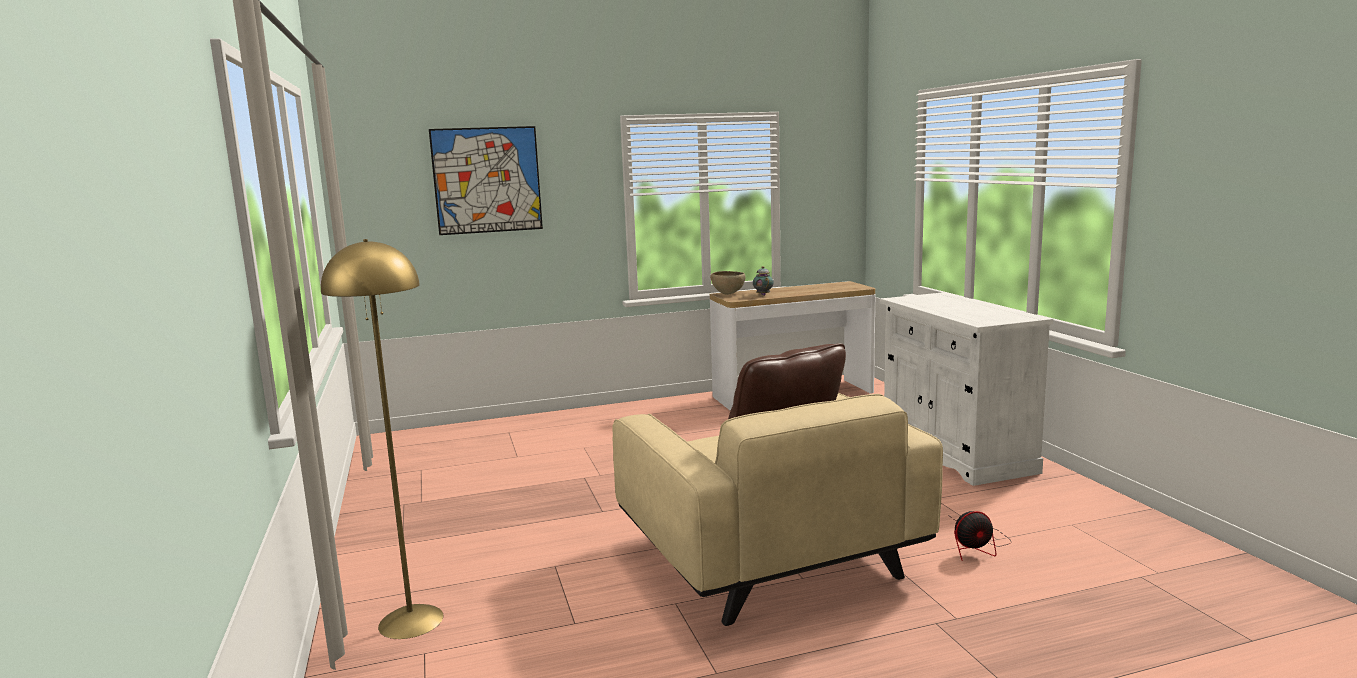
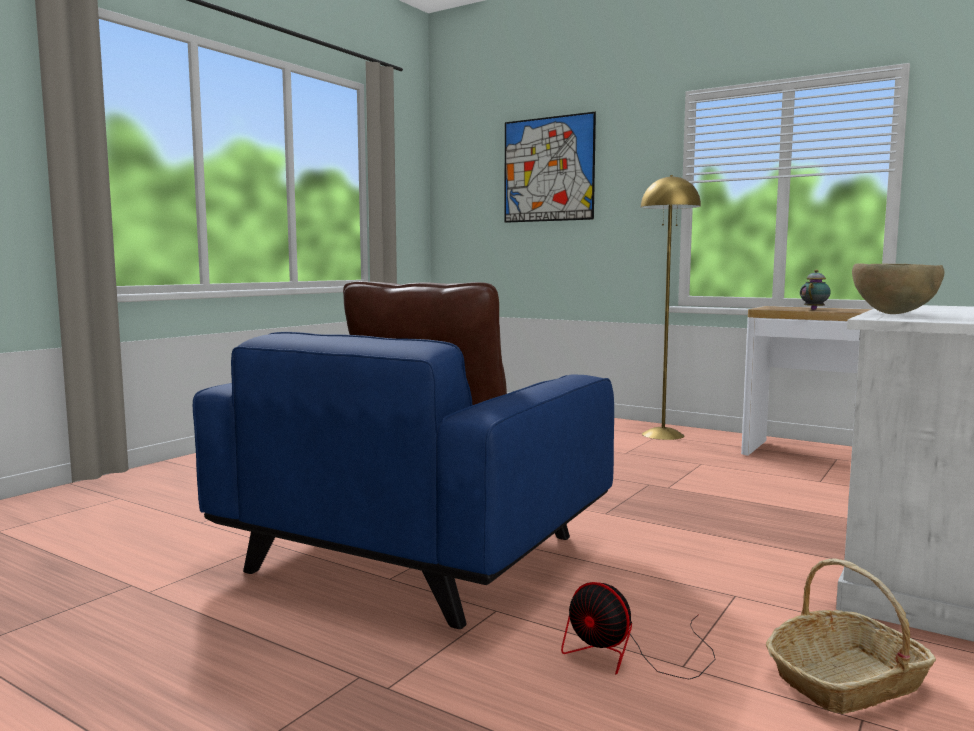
camera: 50 degrees right, 5 degrees down
(410, 621) = (163, 482): yellow floor lamp -> yellow floor lamp (662, 435)
(728, 294) = (779, 307): brown bowl -> brown bowl (893, 314)
(769, 557) = (417, 553): beige armchair -> blue armchair
(1040, 513) = (846, 682): none -> basket

